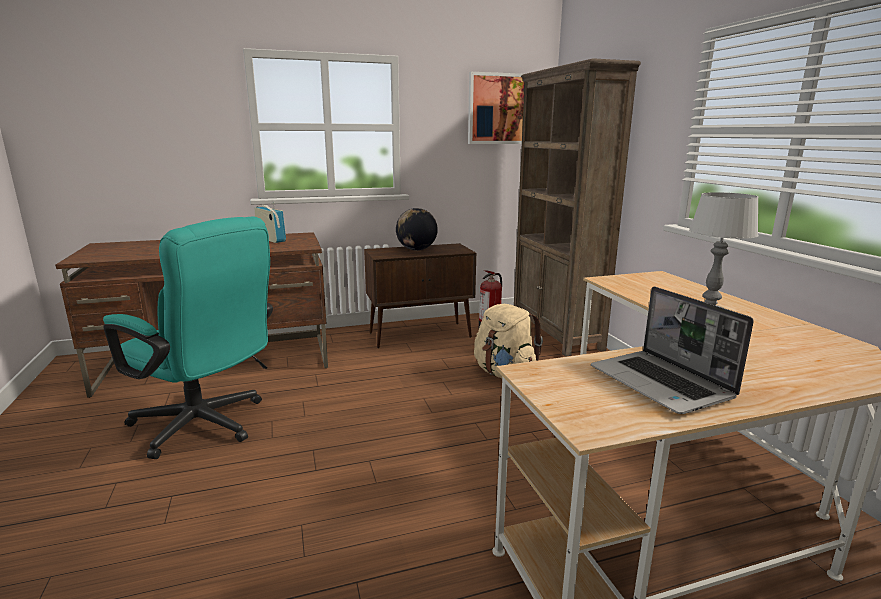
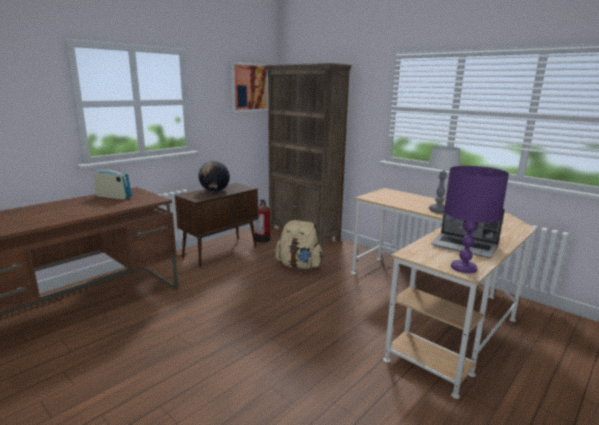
camera: 30 degrees left, 0 degrees up
(206, 426) = (129, 354): turquoise office chair -> none
(593, 417) = (463, 267): none -> purple table lamp

